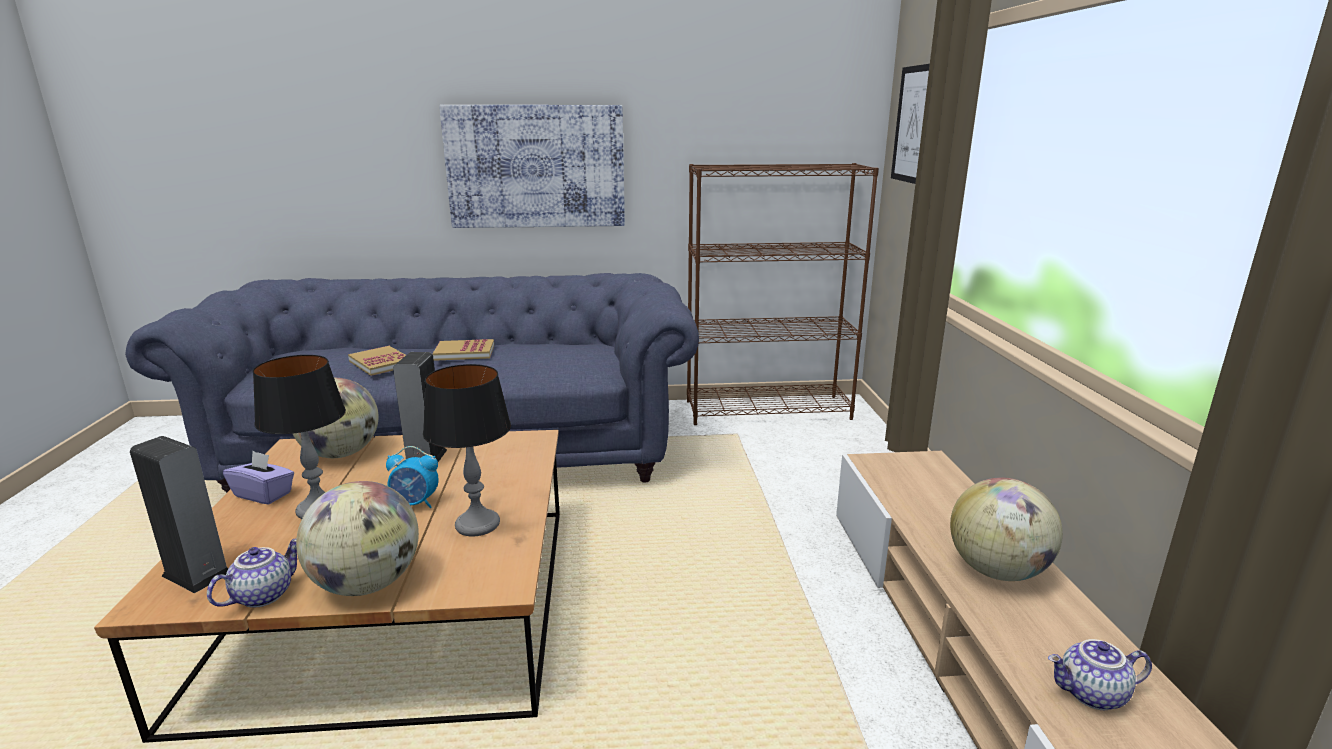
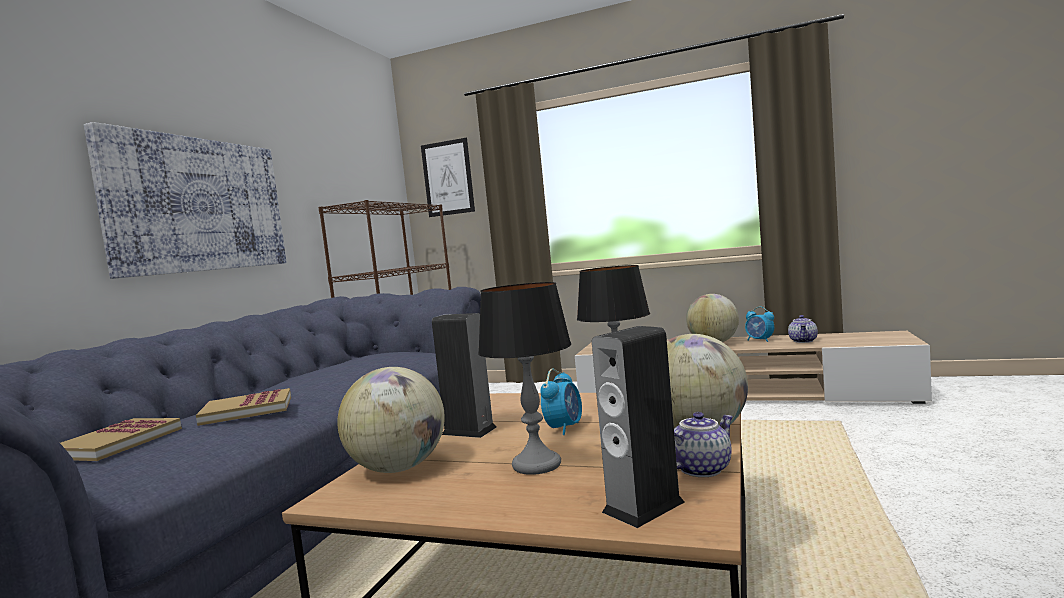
camera: 65 degrees left, 15 degrees down
(263, 595) = (700, 469): teapot -> teapot turned 90 degrees clockwise
(264, 494) = (464, 498): purple tissue box -> none
(464, 352) = (291, 384): book -> book (117, 443)
(1060, 628) = (760, 340): none -> alarm clock

